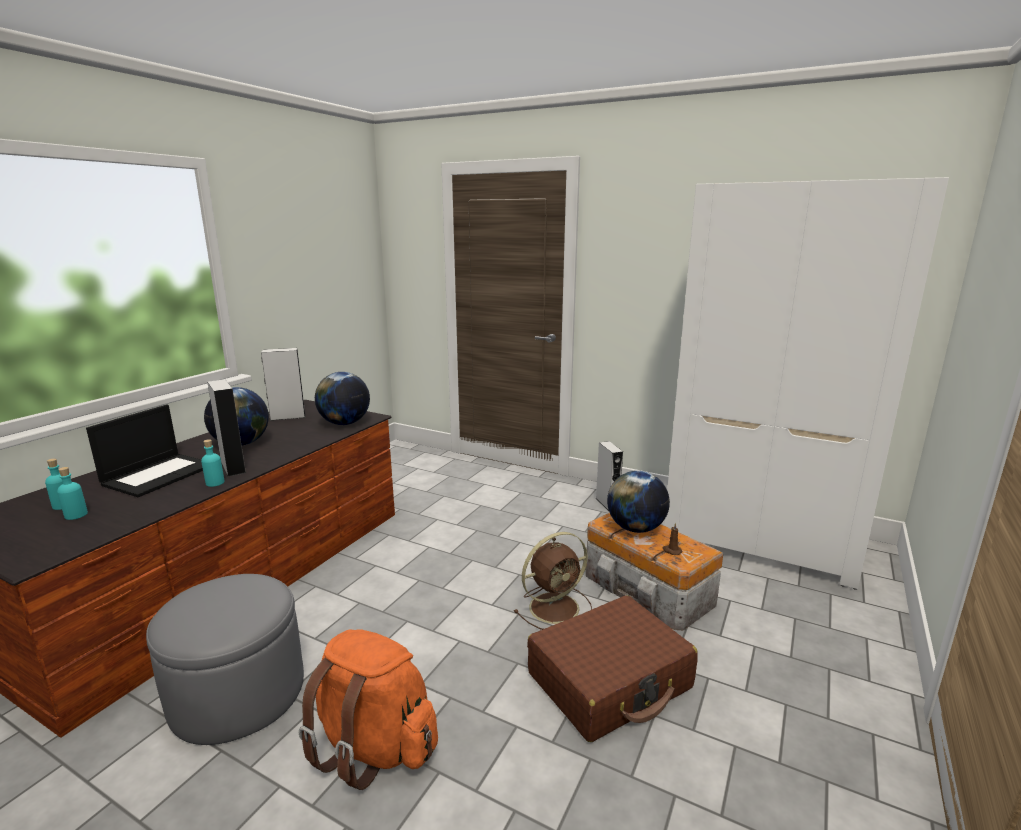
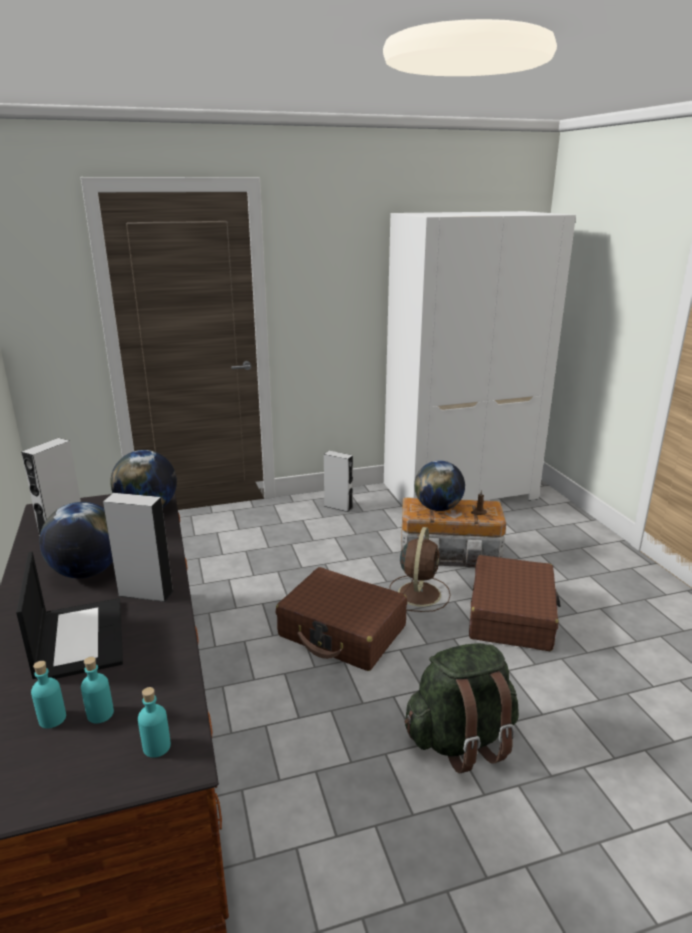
camera: 45 degrees left, 5 degrees up
(215, 483) = (168, 612): turquoise bottle -> turquoise bottle (156, 747)
(237, 692) = (313, 790): grey ottoman -> none
(374, 747) = (461, 740): orange backpack -> green backpack
(443, 599) = (342, 632): none -> brown suitcase

